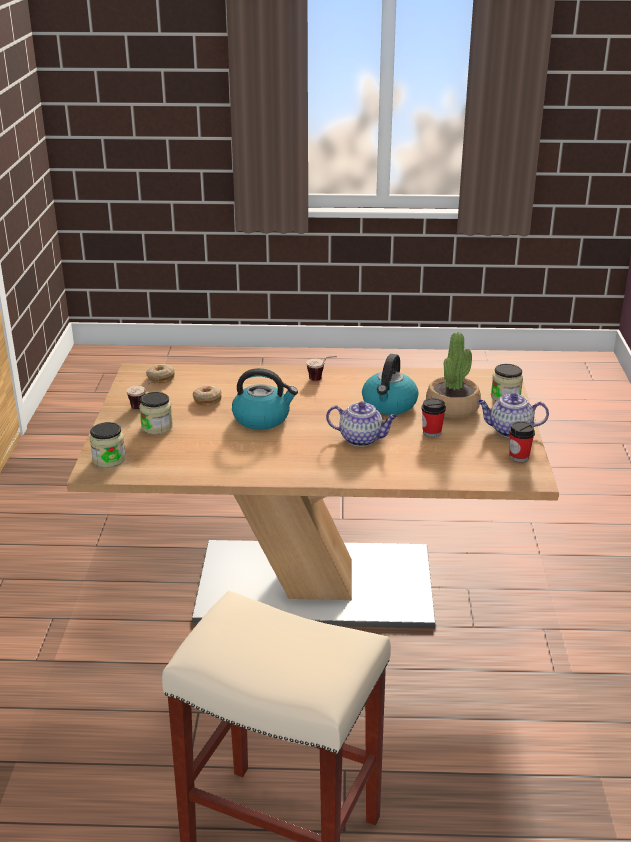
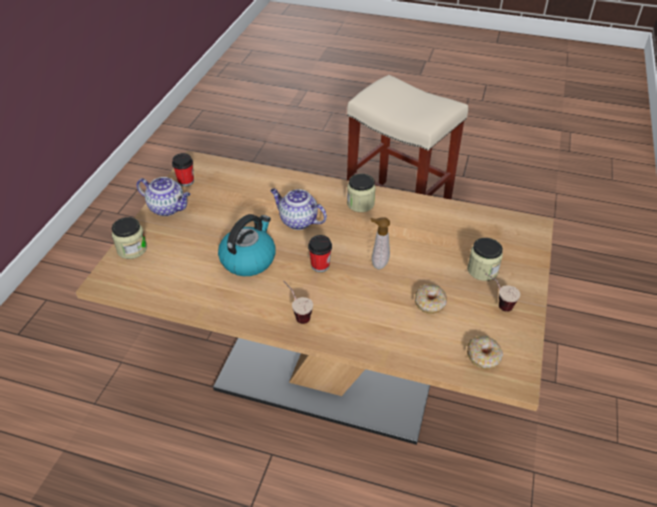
camera: 165 degrees left, 15 degrees up
(109, 459) = (522, 237): jar -> jar (360, 204)
(262, 418) = (378, 263): kettle -> soap dispenser
(432, 432) = (233, 218): cup -> cup (320, 265)
(452, 408) = (192, 244): potted plant -> none

